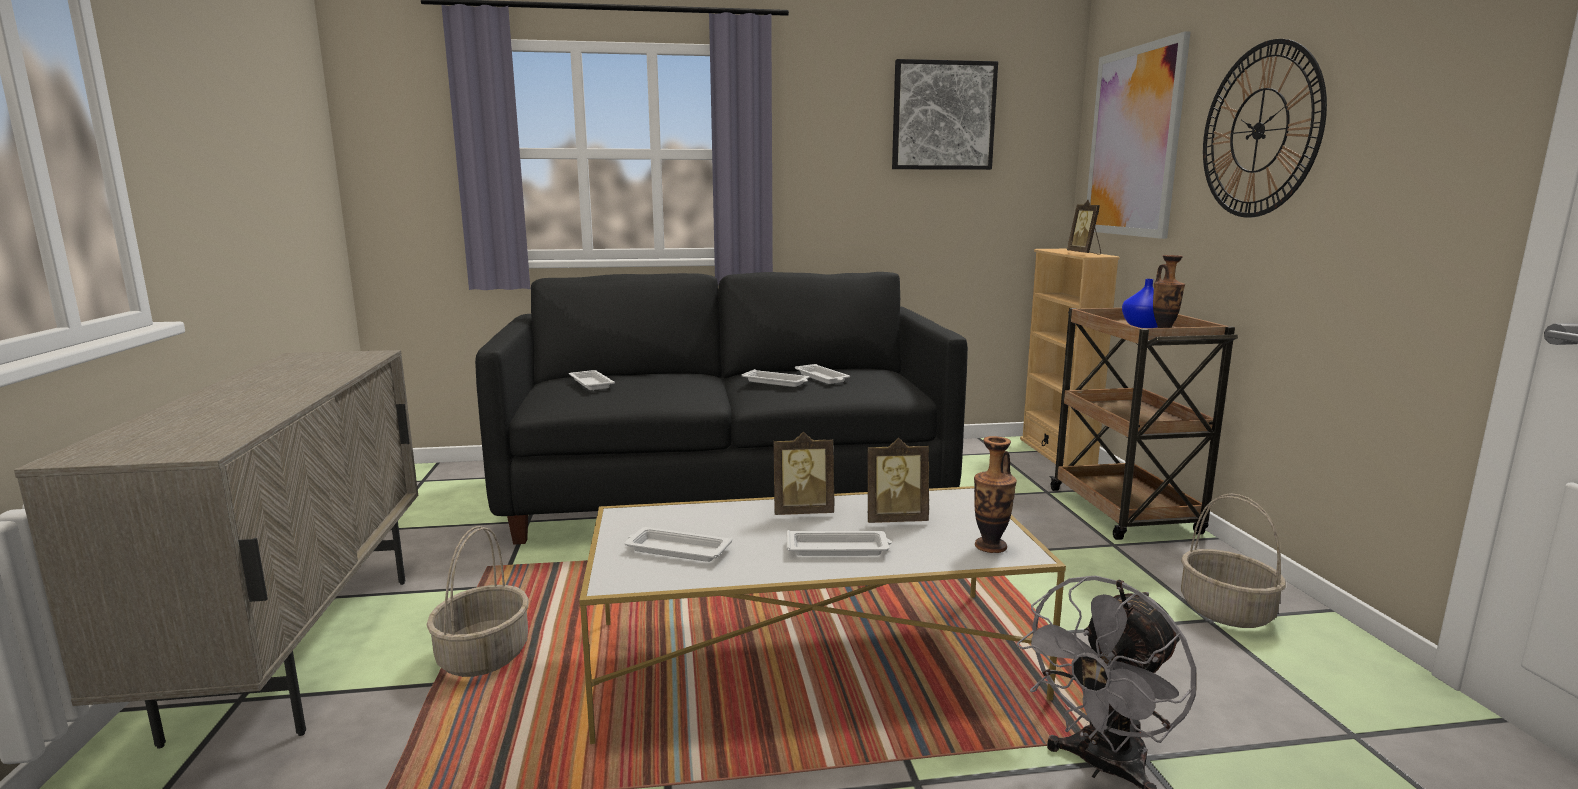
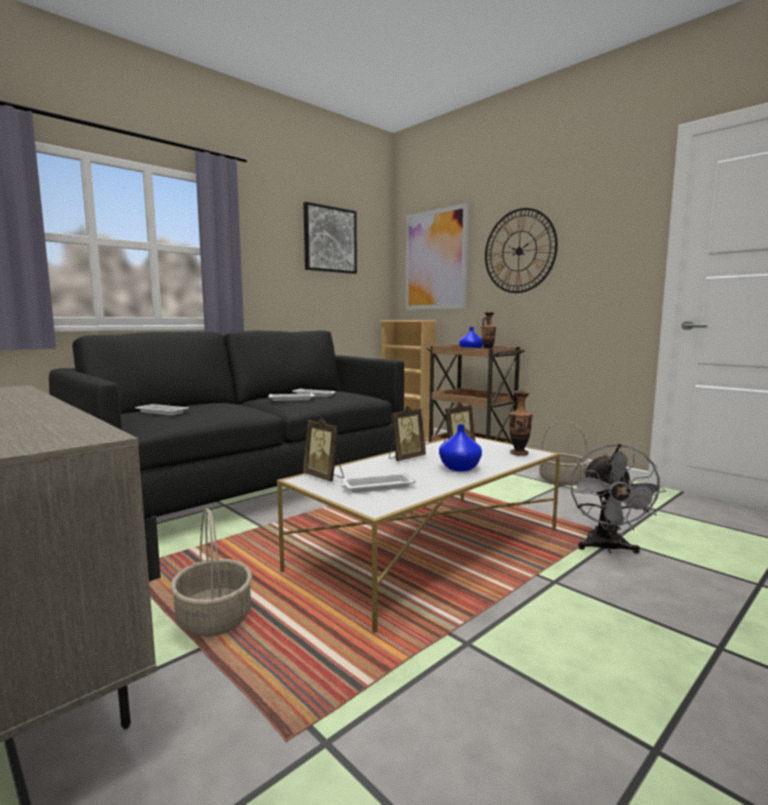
camera: 35 degrees left, 5 degrees down
(839, 549) = (458, 468): white tray -> blue vase
(1084, 253) = (417, 319): picture frame -> picture frame (324, 477)

